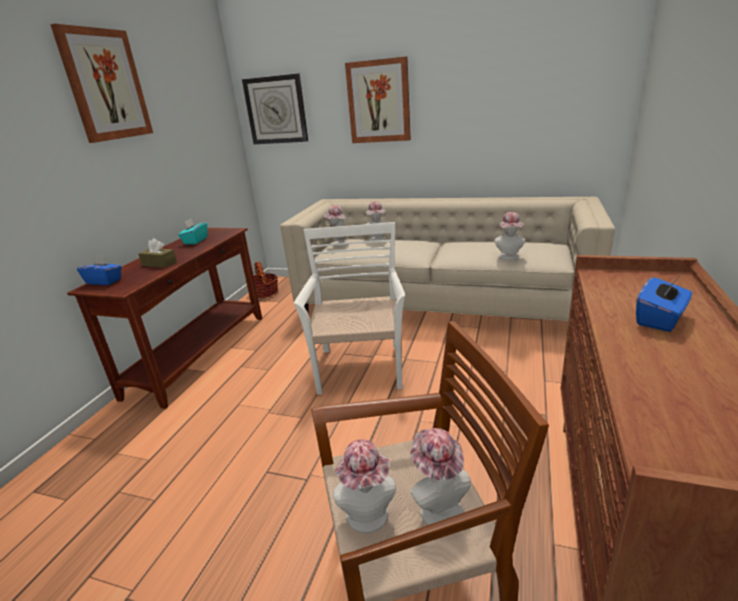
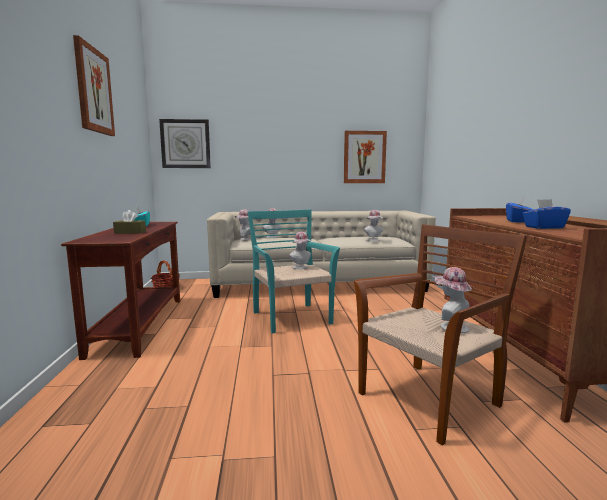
camera: 25 degrees left, 15 degrees down
(104, 281) = (91, 239): blue tissue box -> blue tissue box (543, 227)
(360, 367) = (291, 317): white armchair -> turquoise armchair
(368, 519) = (420, 334): hat -> hat (301, 267)
(379, 102) = (268, 144): picture -> picture (364, 157)

